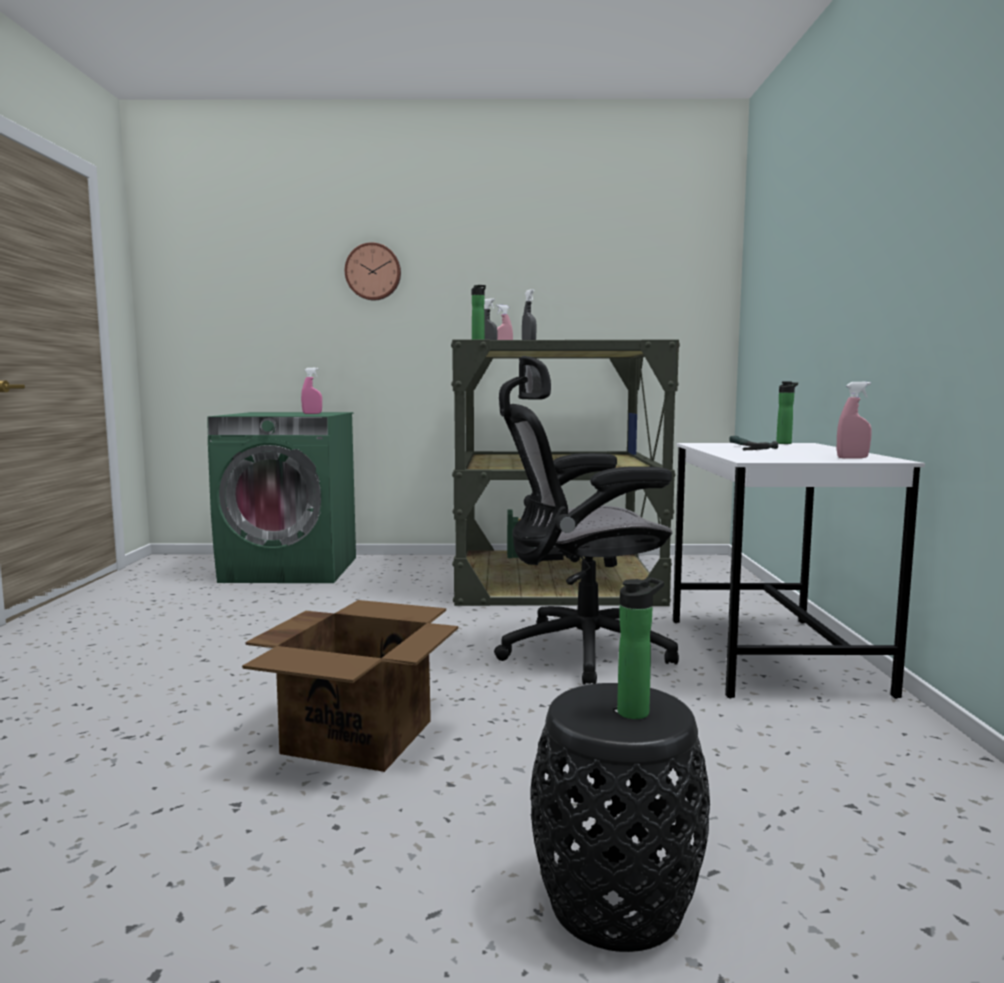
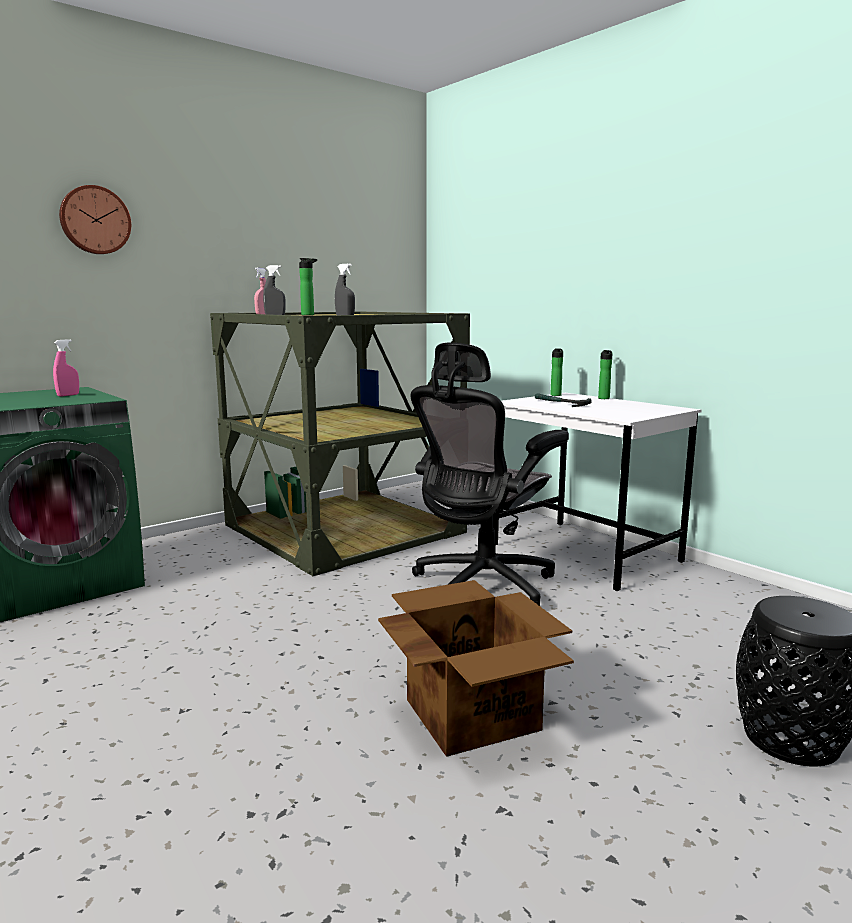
camera: 40 degrees left, 5 degrees up
(637, 711) = (817, 612): bottle -> bottle (604, 398)
(852, 458) = (657, 409): pink spray bottle -> none

